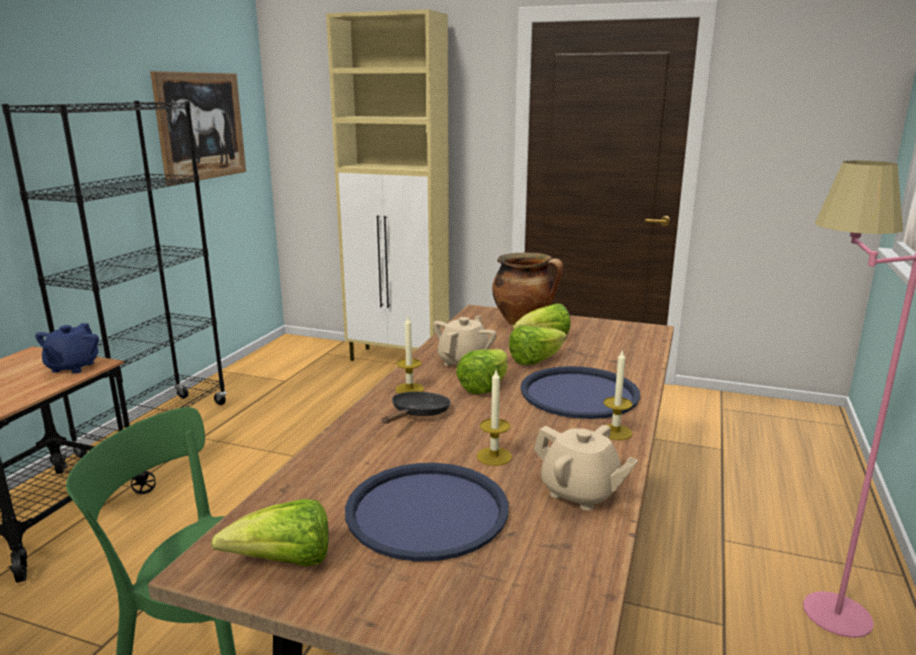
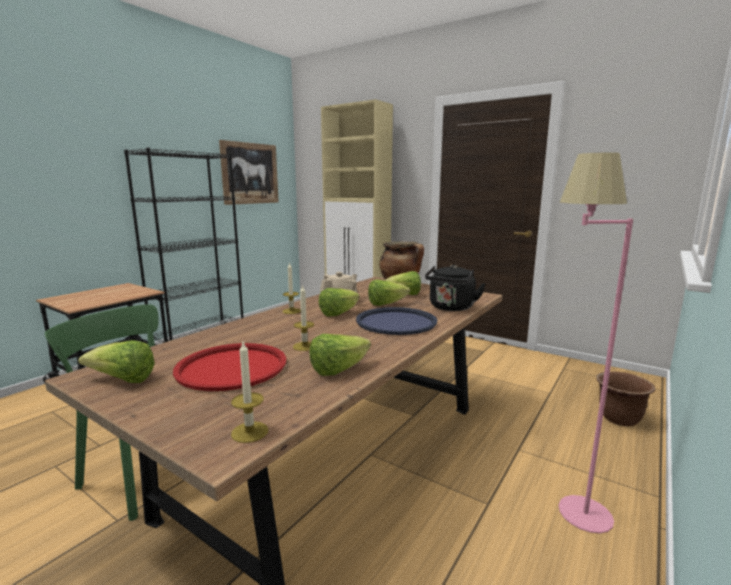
camera: 15 degrees right, 5 degrees down
(72, 367) = (136, 292): blue teapot -> none
(418, 414) = (282, 323): black frying pan -> none
(427, 511) = (231, 367): blue tray -> red tray
(580, 493) = (338, 370): beige teapot -> lettuce
(615, 432) = (398, 342): candle -> candle (249, 432)
(629, 359) = (451, 308): none -> black kettle
(818, 475) = (619, 419): none -> brown planter

